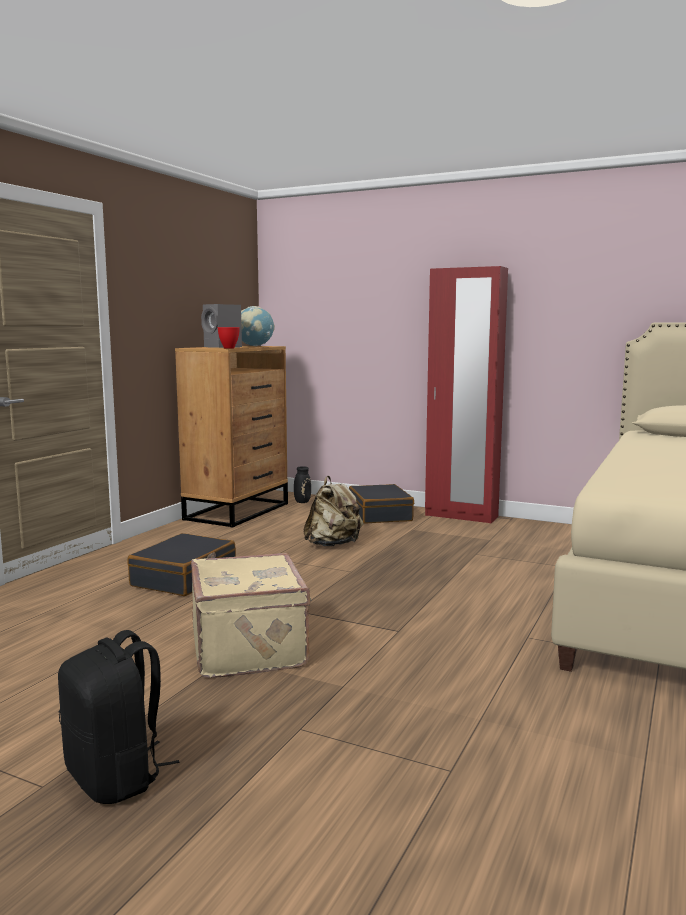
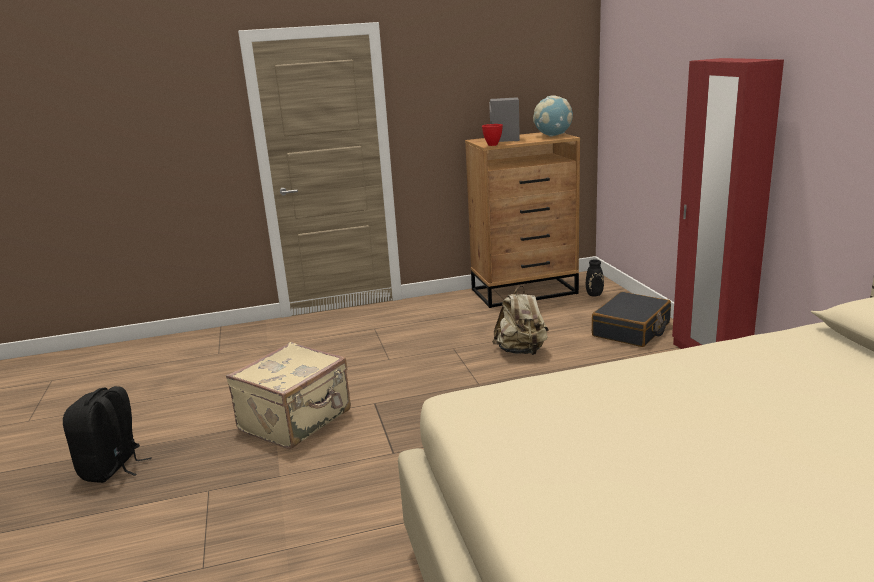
camera: 50 degrees right, 10 degrees up
(185, 578) = (372, 347): black suitcase -> none

